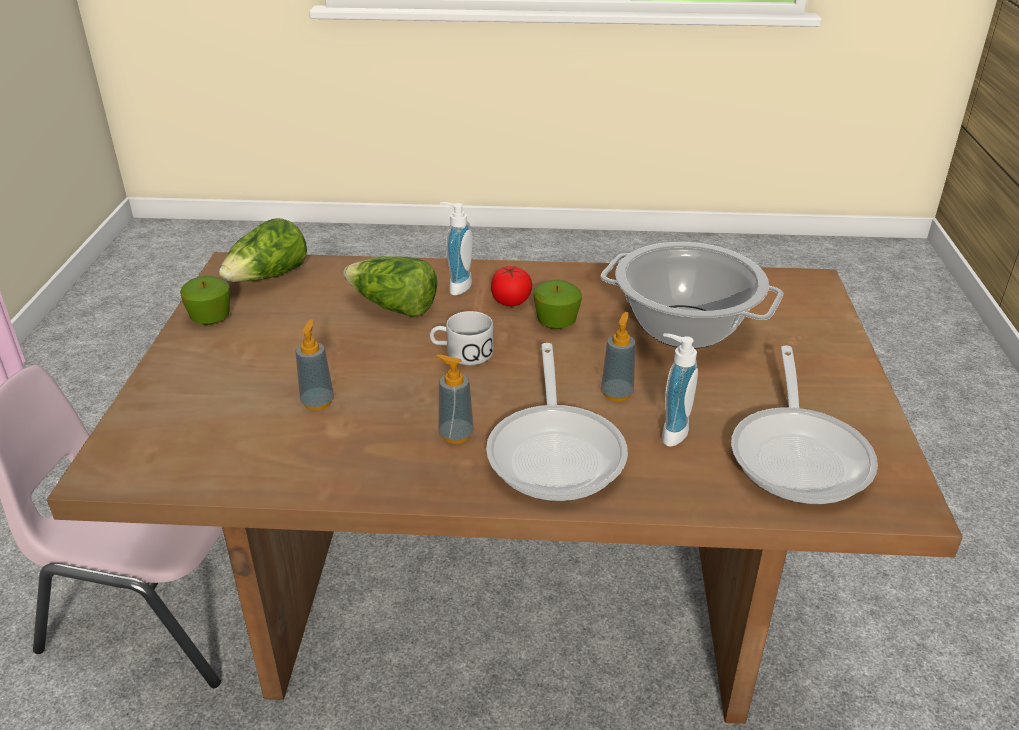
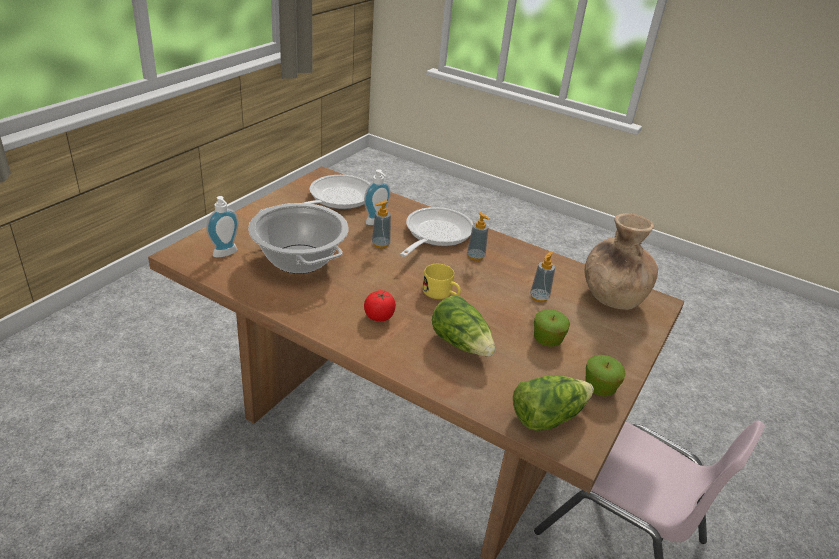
camera: 155 degrees left, 0 degrees up
(193, 452) = (611, 296): none -> brown vase
(456, 286) = (404, 344): soap dispenser -> soap dispenser (226, 254)
(461, 353) = (441, 294): white mug -> yellow mug
(556, 322) = (367, 291): apple -> apple (547, 340)

